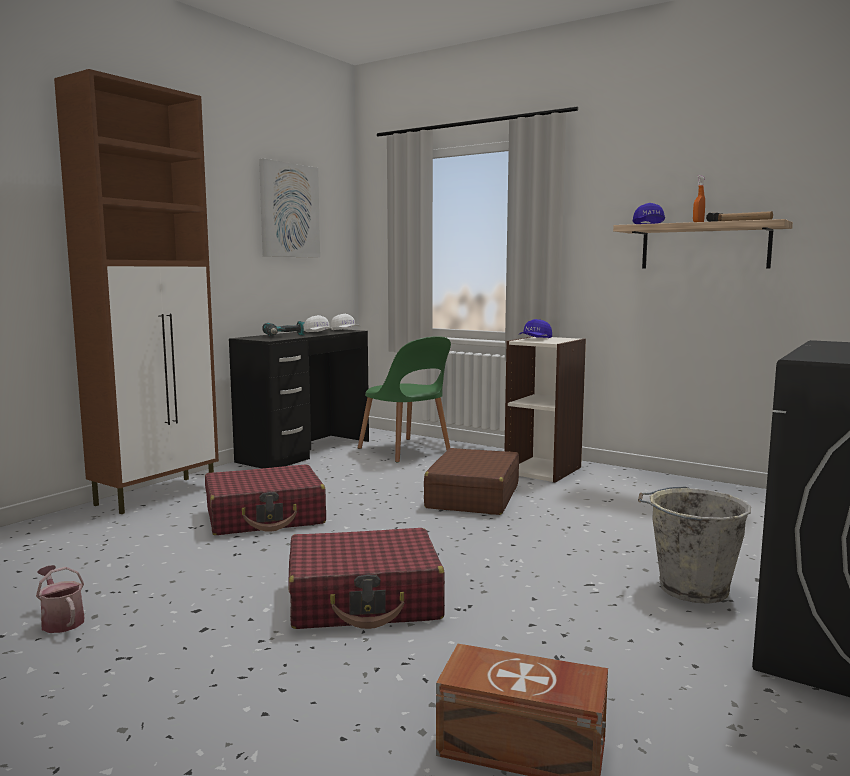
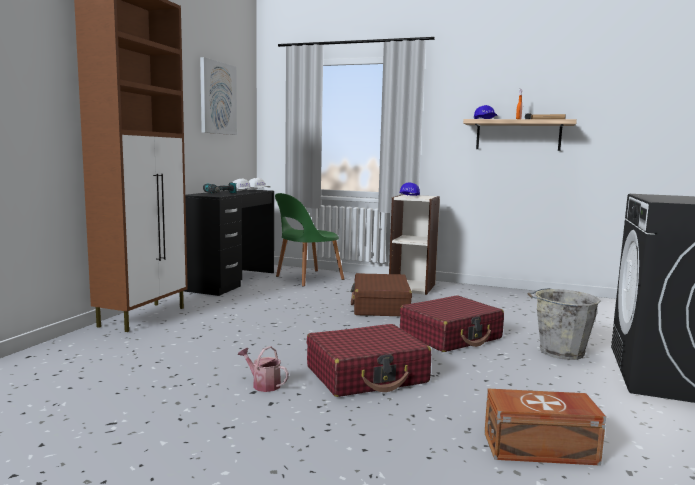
camera: 15 degrees left, 0 degrees up
(61, 620) = (153, 408): watering can -> watering can (263, 384)
(265, 517) = (245, 327): red suitcase -> red suitcase (451, 336)
(406, 451) = (307, 278): green chair -> green chair turned 105 degrees clockwise

